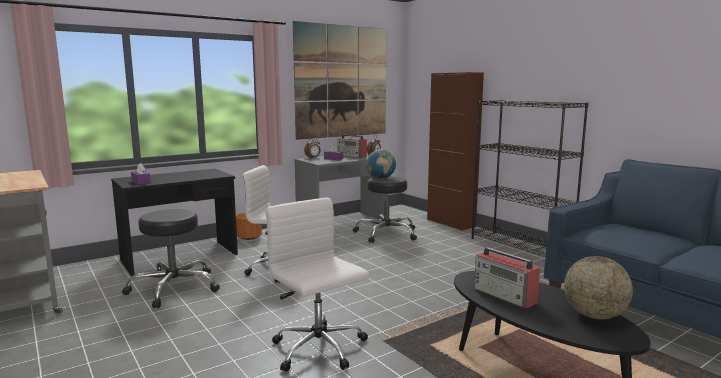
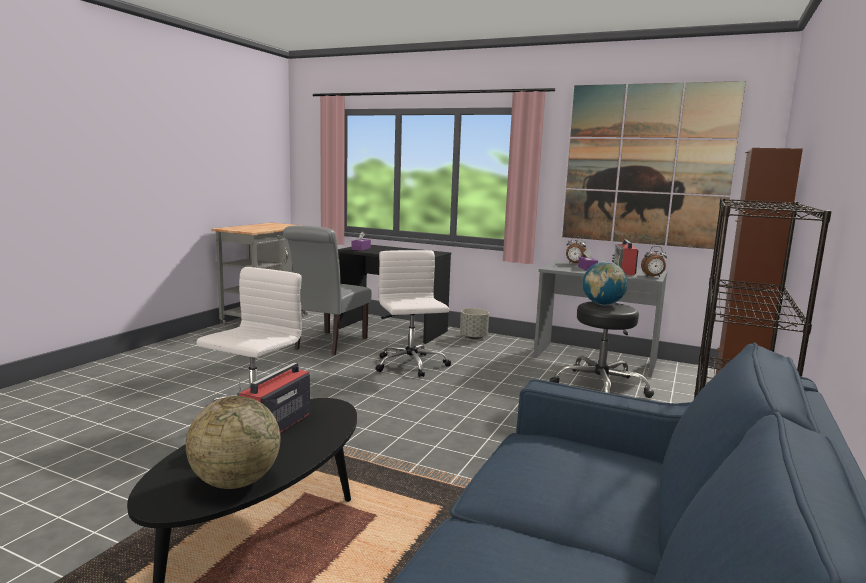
camera: 60 degrees right, 0 degrees up
(174, 288) = (328, 344): black stool -> grey chair
(249, 238) = (473, 337): orange planter -> grey planter

